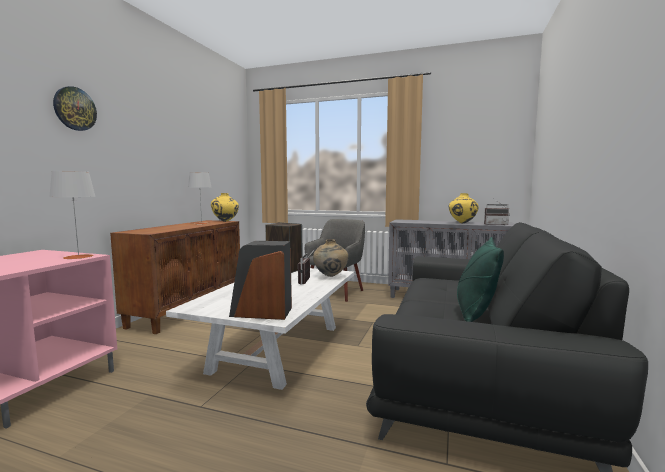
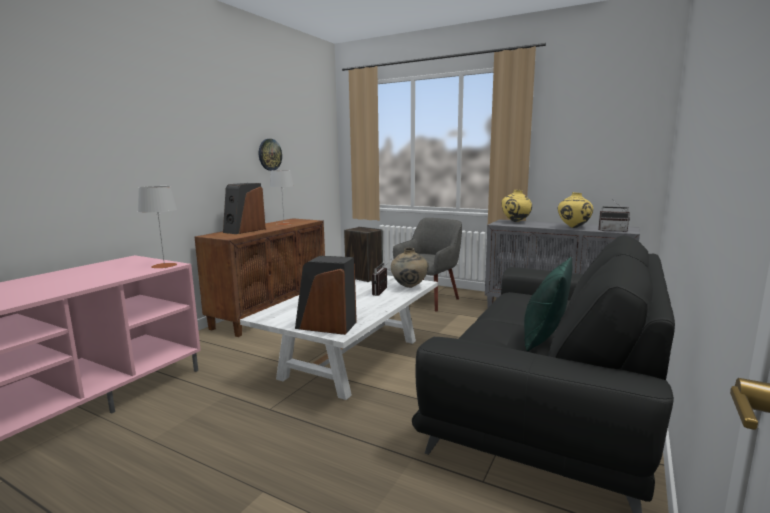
camera: 10 degrees right, 5 degrees up
(75, 109) = (158, 116): wall clock -> wall clock (269, 154)
(163, 228) = (244, 230): none -> speaker
(225, 221) = (309, 221): yellow vase -> yellow vase (516, 222)

